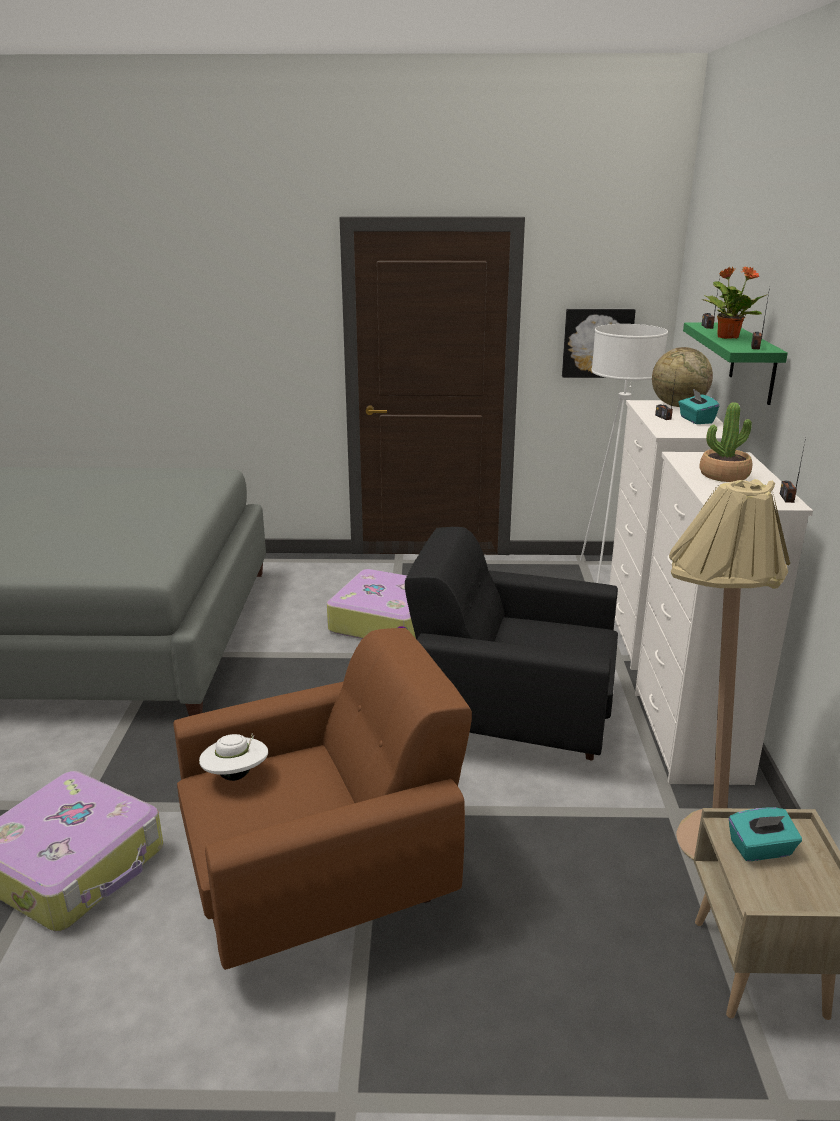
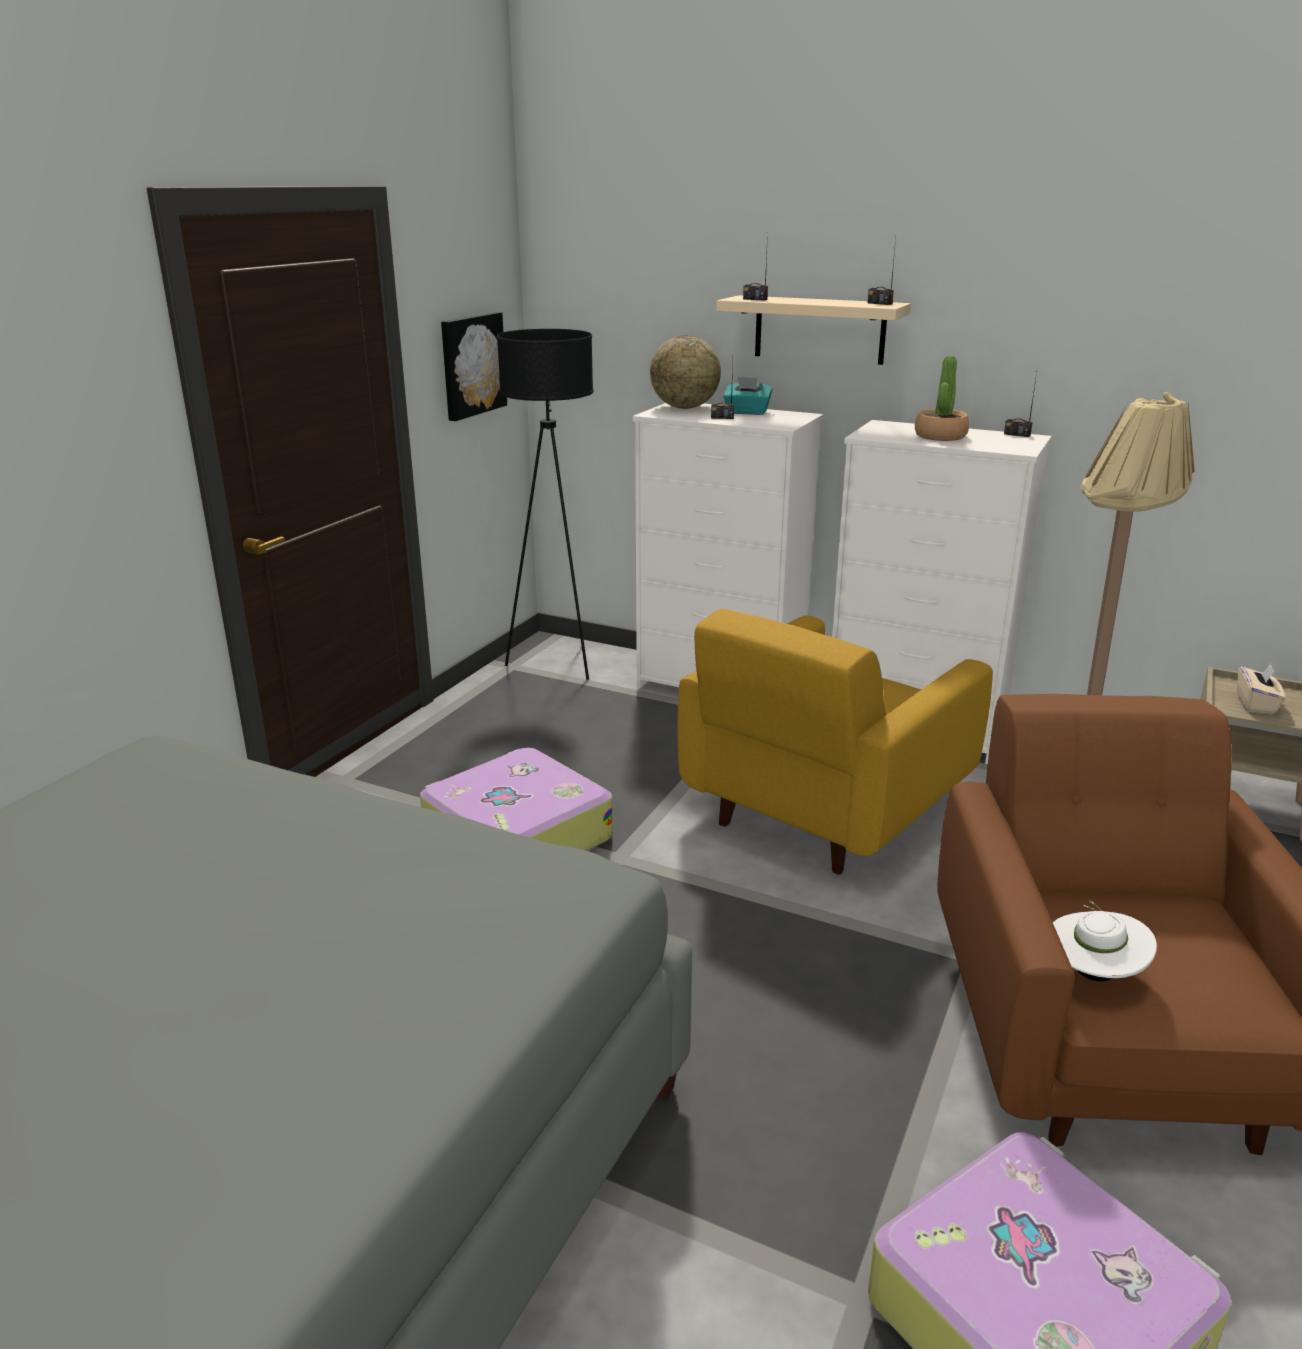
camera: 65 degrees left, 0 degrees up
(512, 715) = (823, 809): black armchair -> yellow armchair
(607, 574) = (558, 663): white floor lamp -> black floor lamp
(727, 337) = (819, 302): potted plant -> none
(753, 363) = (819, 329): green shelf -> beige shelf
(761, 849) = (1256, 704): turquoise tissue box -> beige tissue box

